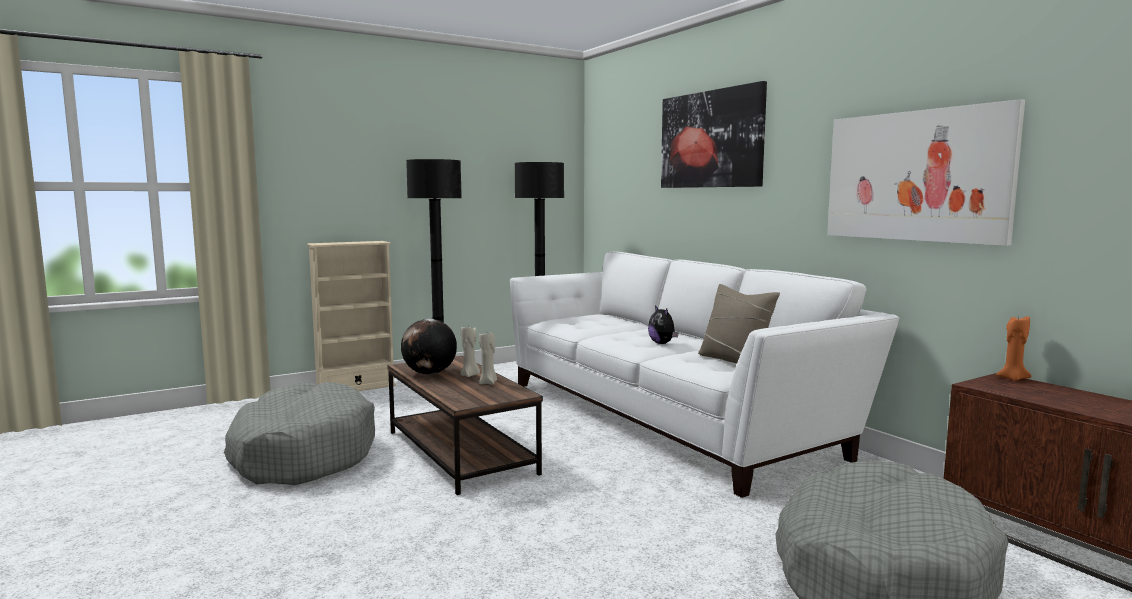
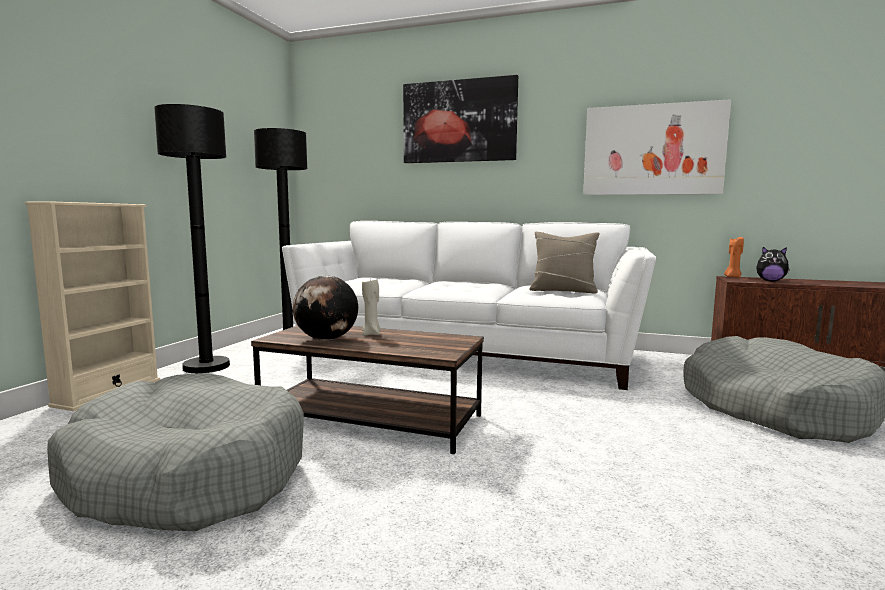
camera: 40 degrees left, 0 degrees up
(488, 383) = (408, 336): beige candle -> none
(662, 343) = (482, 288): plush toy -> plush toy (770, 281)

